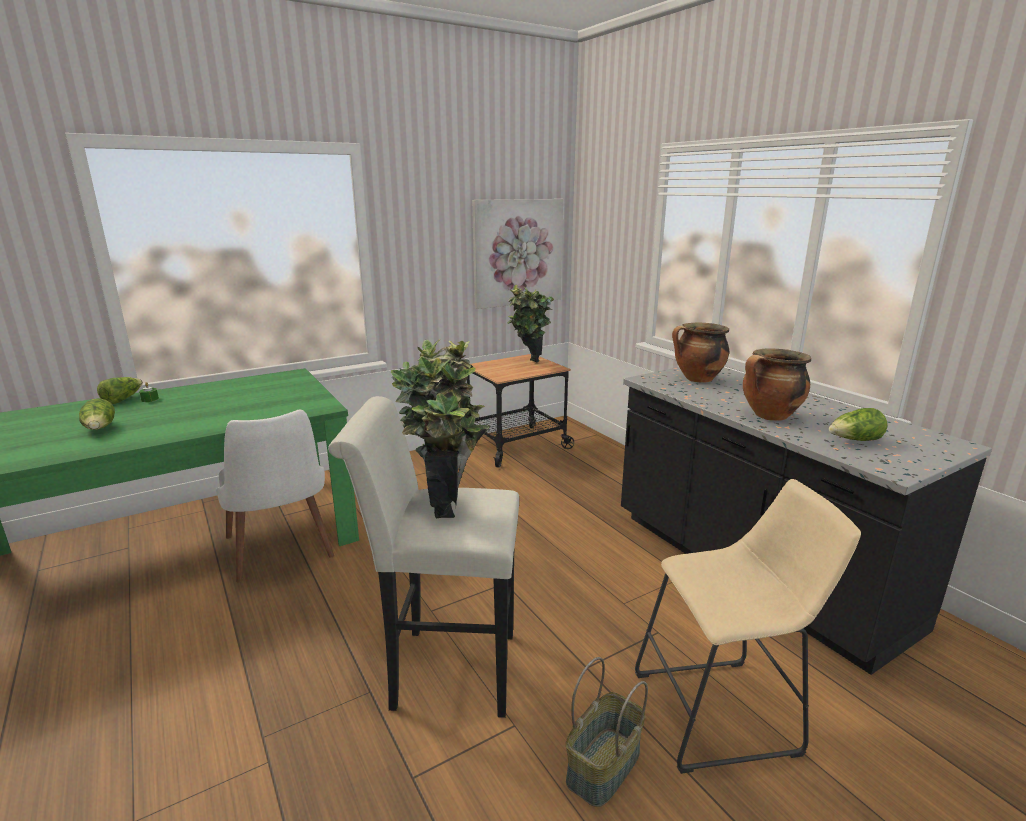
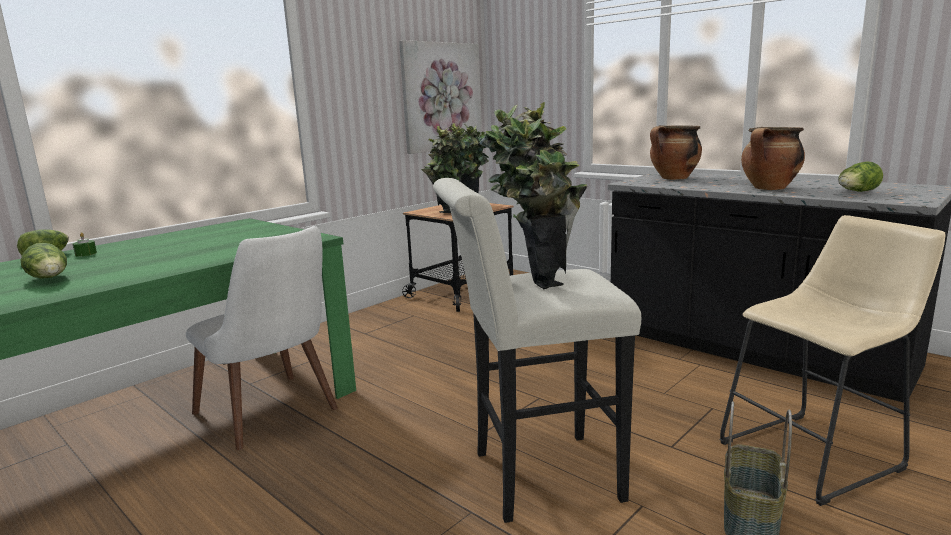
camera: 15 degrees left, 5 degrees down
(499, 376) = (450, 216): none -> potted plant

